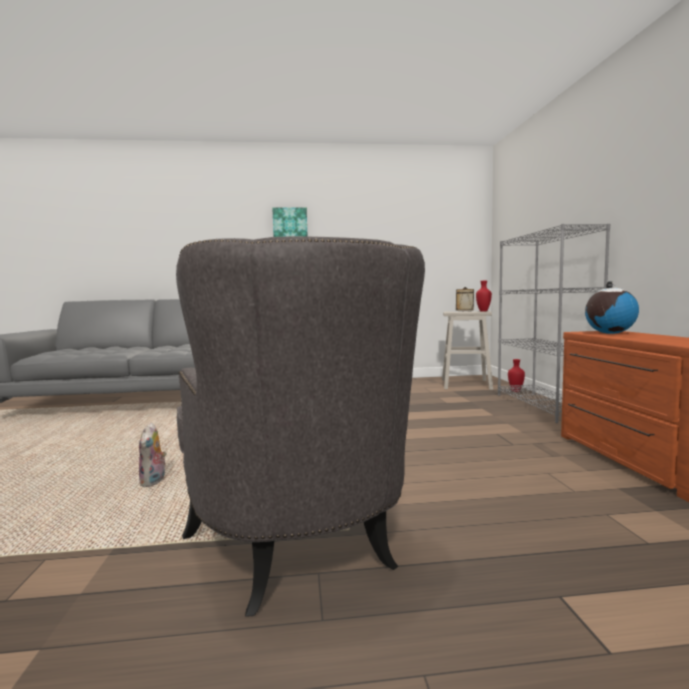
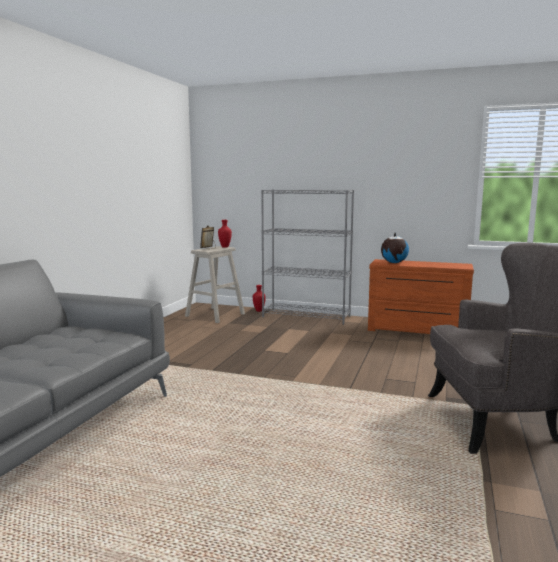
camera: 65 degrees left, 5 degrees up
(154, 482) = (358, 463): plush toy -> none
(290, 225) = (48, 150): picture -> none

